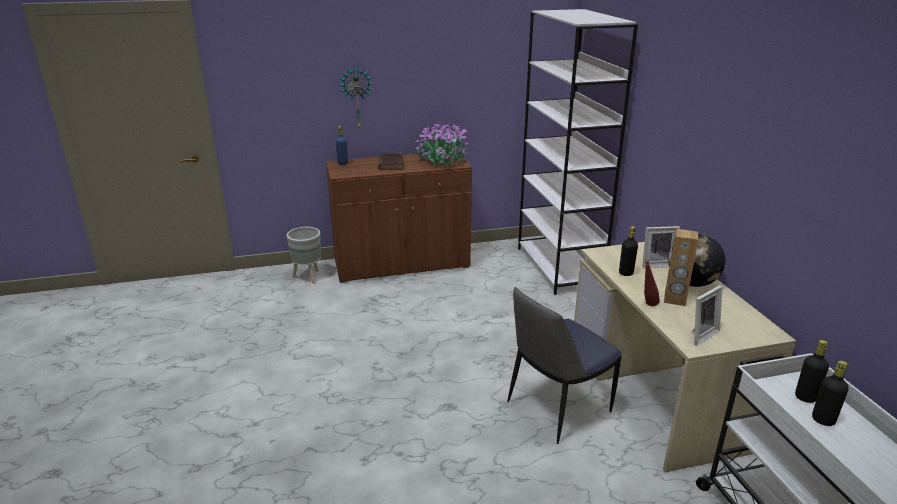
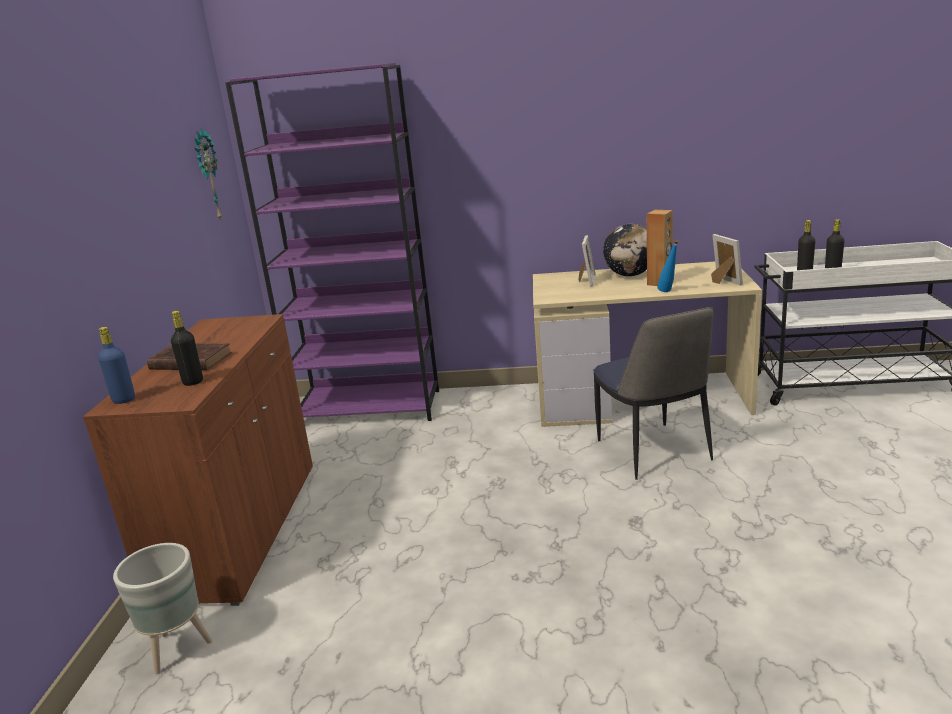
camera: 70 degrees left, 5 degrees down
(356, 97) = (79, 271): wall clock -> wall clock (207, 176)
(442, 161) = (231, 329): potted plant -> none
(559, 267) = (370, 408): white bookcase -> purple bookcase
(626, 273) = (599, 293): black bottle -> black bottle (193, 382)
(647, 305) = (668, 292): red bottle -> blue bottle

